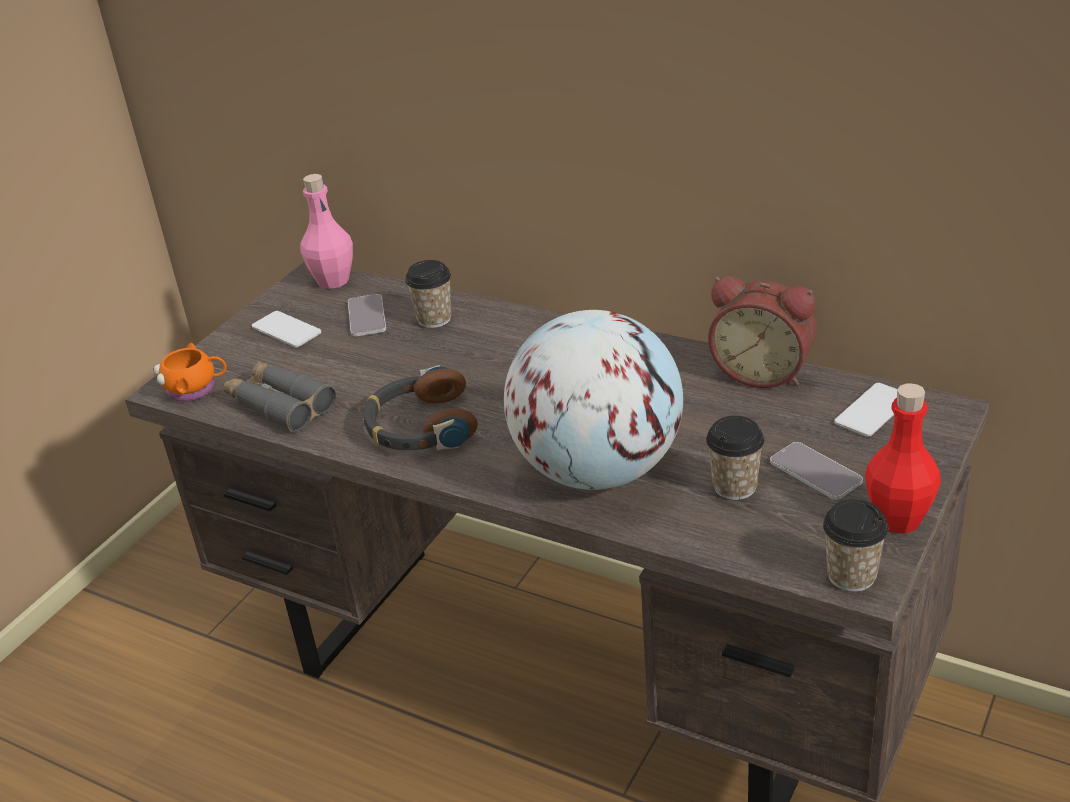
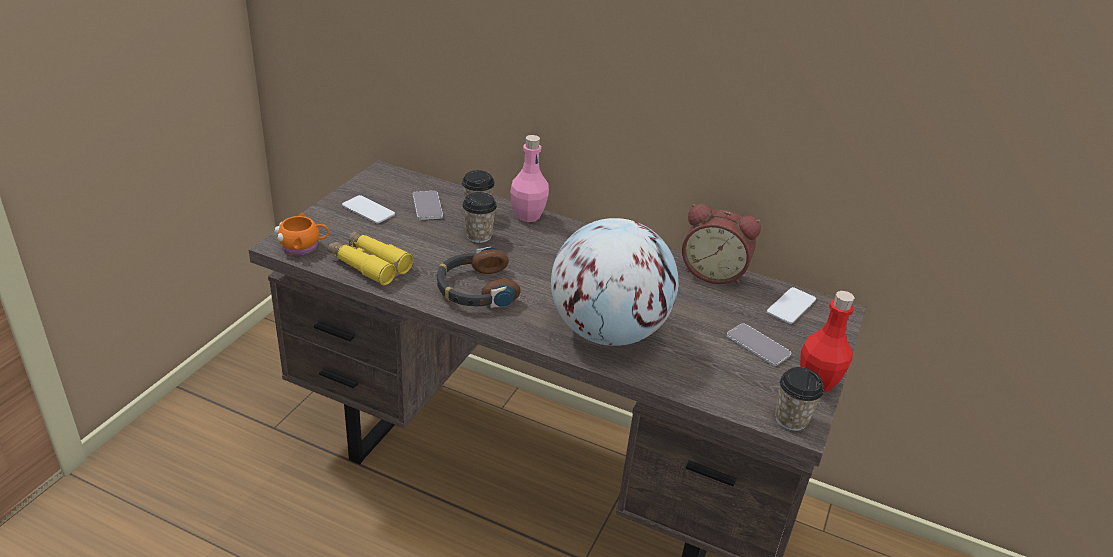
camera: 10 degrees left, 0 degrees up
(280, 405) = (369, 264): grey binoculars -> yellow binoculars
(333, 281) = (399, 177): pink bottle -> pink bottle (528, 216)
(734, 486) = (704, 351): cup -> cup (478, 236)

